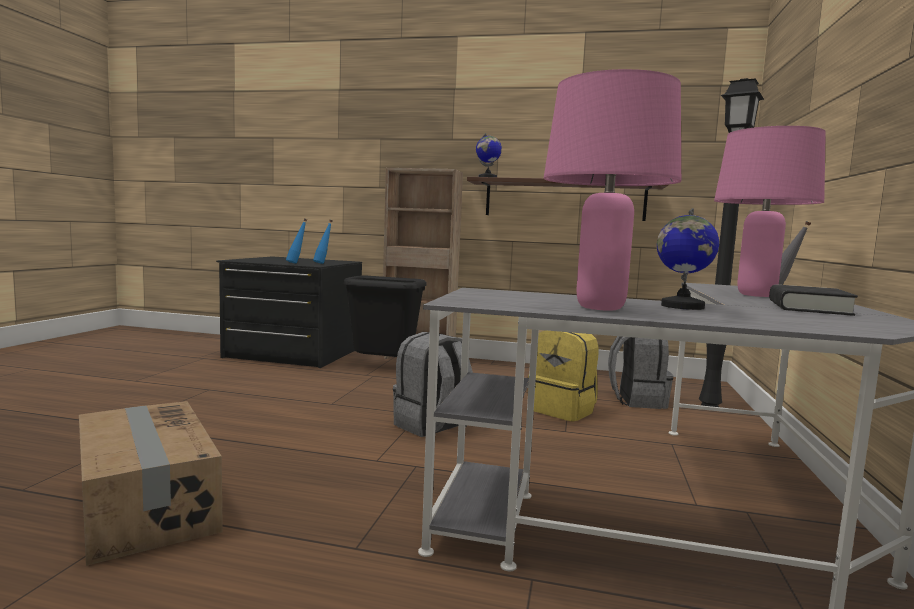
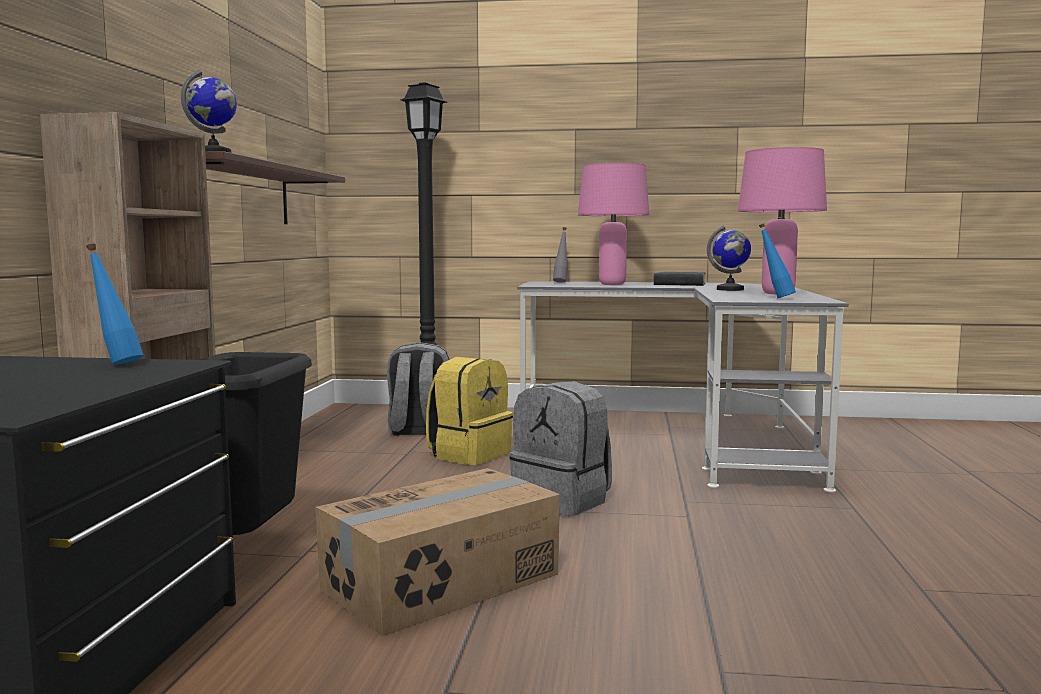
camera: 95 degrees left, 0 degrees up
(145, 505) = (916, 597): cardboard box -> cardboard box (443, 582)
(296, 263) = (130, 373): blue bottle -> blue bottle (775, 298)

